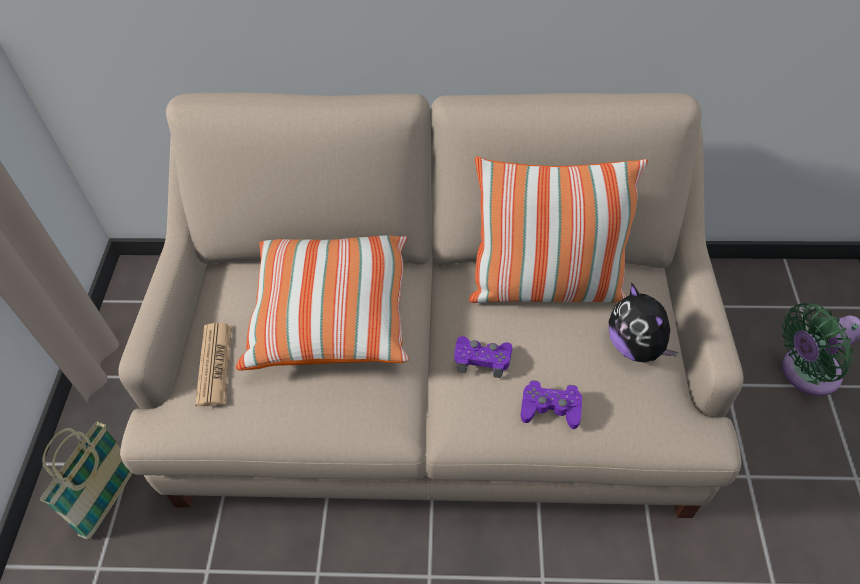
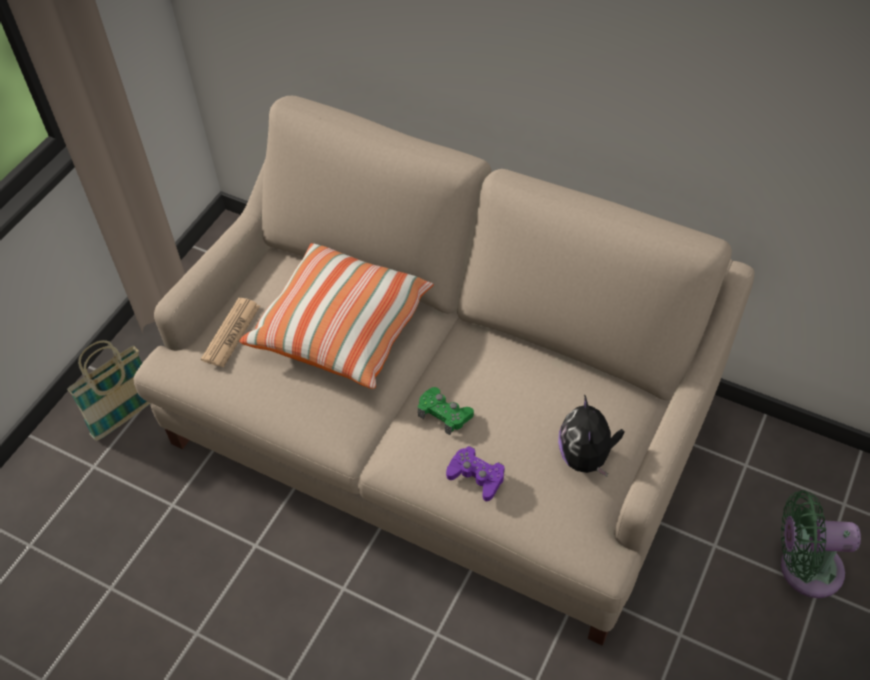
camera: 25 degrees right, 0 degrees up
(482, 359) = (444, 414): purple game controller -> green game controller
(546, 287) = (538, 374): pillow -> none

